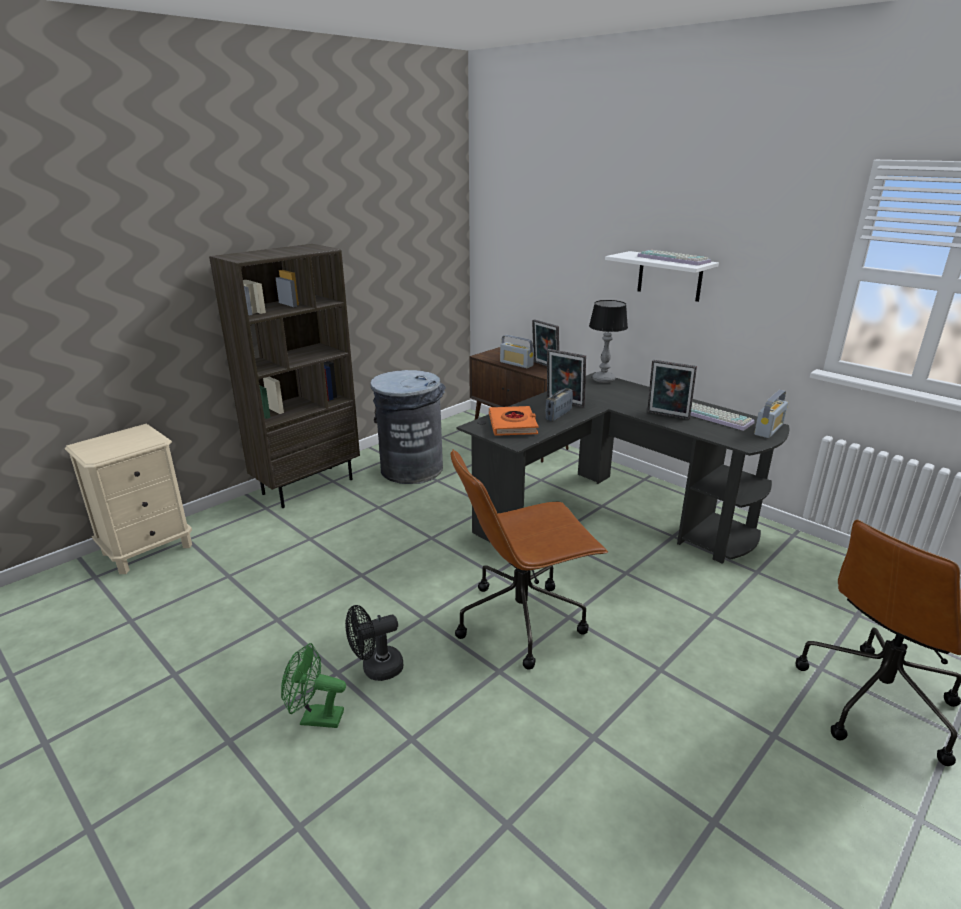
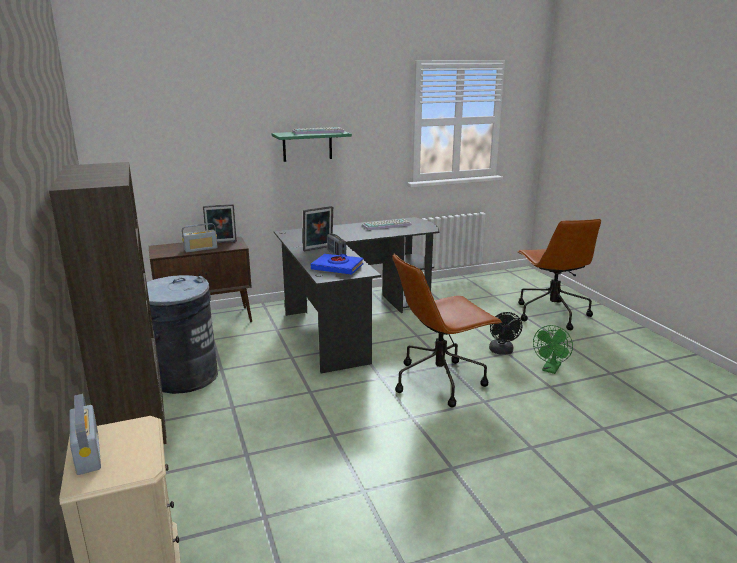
camera: 65 degrees left, 5 degrees down
(315, 718) = (496, 486): green fan -> green fan (550, 369)
(376, 669) = (457, 449): black fan -> black fan (502, 351)
(513, 425) = (337, 267): orange book -> blue book
(522, 620) = (440, 381): brown office chair -> brown office chair turned 60 degrees clockwise
(604, 379) = (293, 232): table lamp -> none
(667, 416) = (373, 233): picture frame -> none
(669, 276) = (307, 145): white shelf -> green shelf
(768, 429) = (416, 221): radio -> radio (88, 453)

